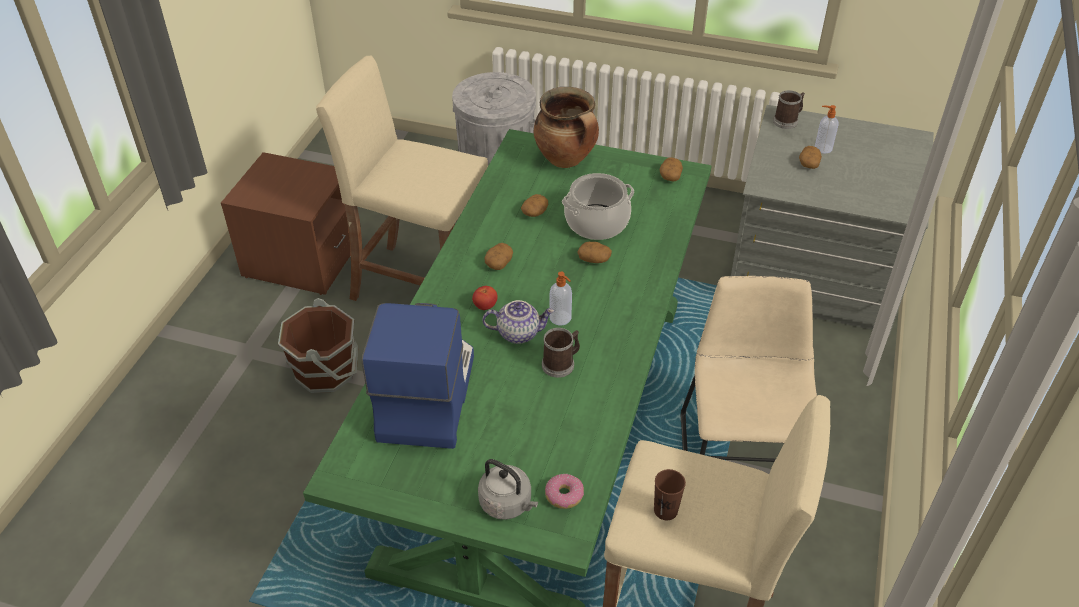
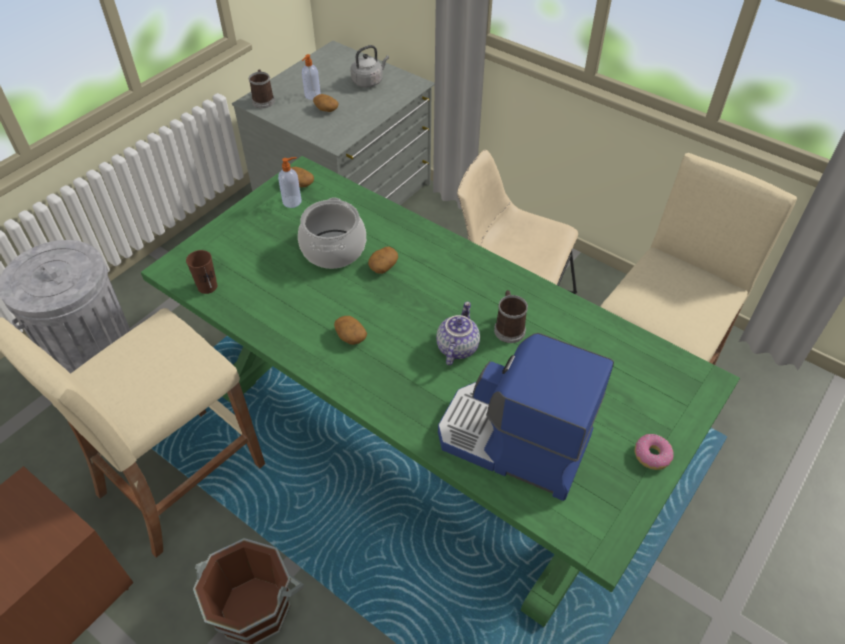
camera: 70 degrees left, 5 degrees up
(485, 306) = (408, 363): tomato -> none
(508, 504) = (664, 411): grey kettle -> grey kettle (369, 81)
(534, 212) = (291, 289): potato -> none
(561, 318) = (450, 311): soap dispenser -> soap dispenser (293, 201)
(564, 495) = (662, 369): donut -> donut (652, 455)
(567, 160) = (227, 243): cooking pot -> none
(665, 510) = (684, 312): brown cup -> brown cup (207, 287)

